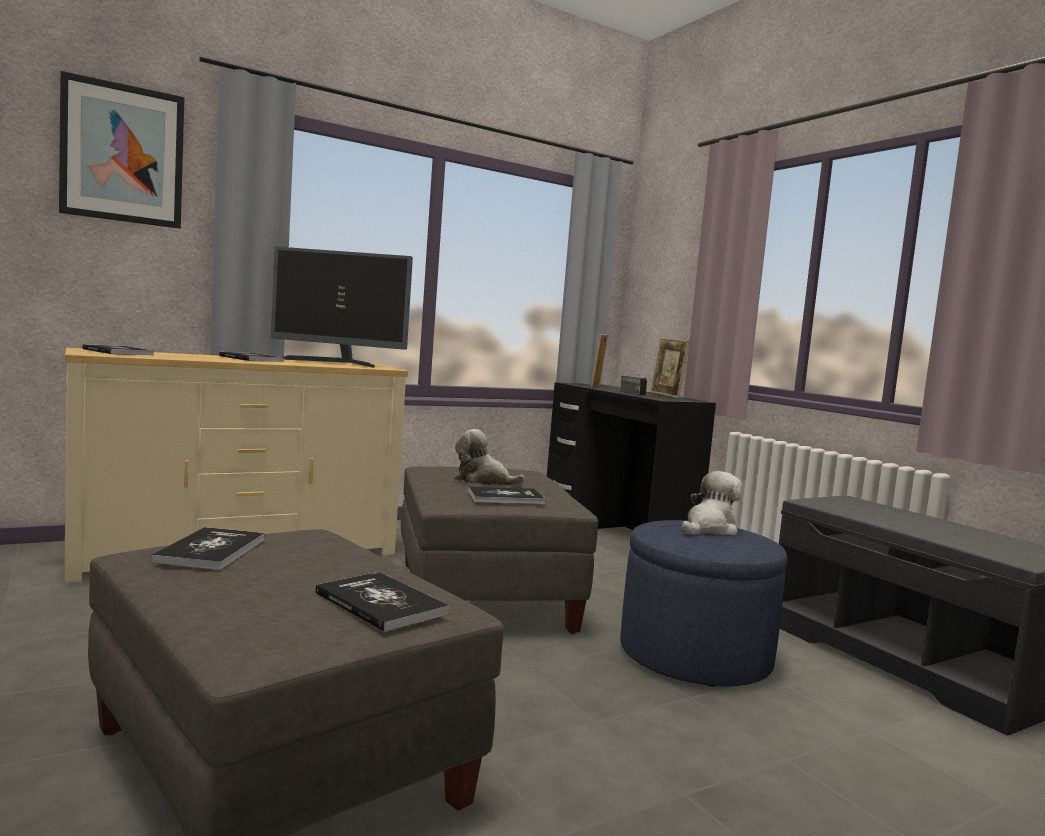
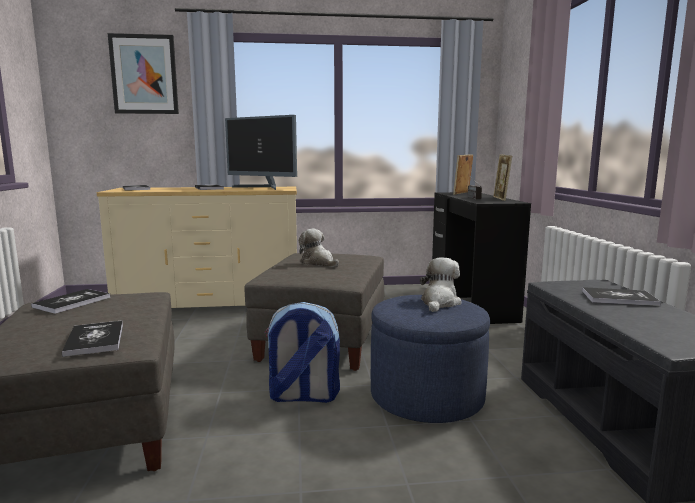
camera: 25 degrees right, 5 degrees up
(505, 497) = (310, 275): book -> book (619, 298)
(546, 675) = (302, 396): none -> backpack
(709, 529) = (439, 303): plush toy -> plush toy turned 45 degrees counterclockwise

